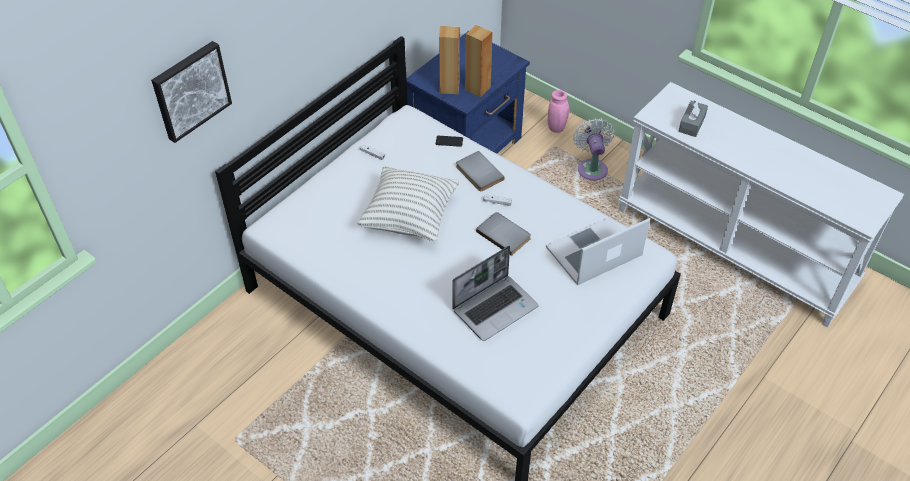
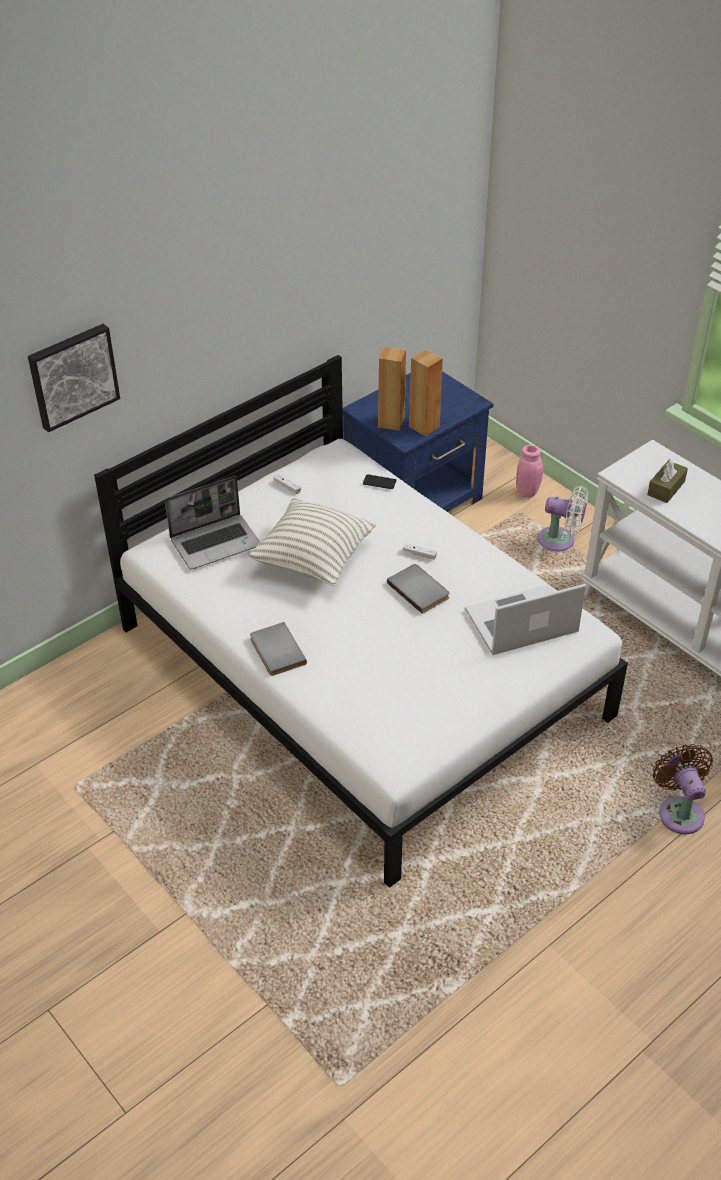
camera: 10 degrees right, 5 degrees down
(478, 173) = (405, 521): grey book -> grey book (275, 651)
(495, 307) = (389, 667): laptop -> laptop (216, 542)
(591, 167) = (560, 541): white fan -> white fan turned 105 degrees clockwise
(691, 124) = (666, 488): grey tissue box -> brown tissue box
(735, 388) = (679, 811): none -> brown fan

